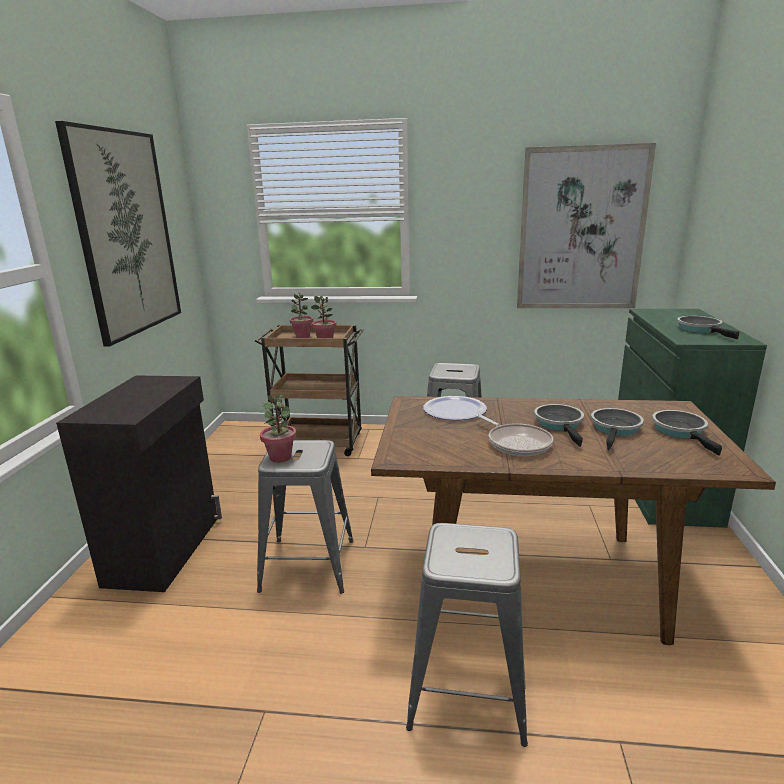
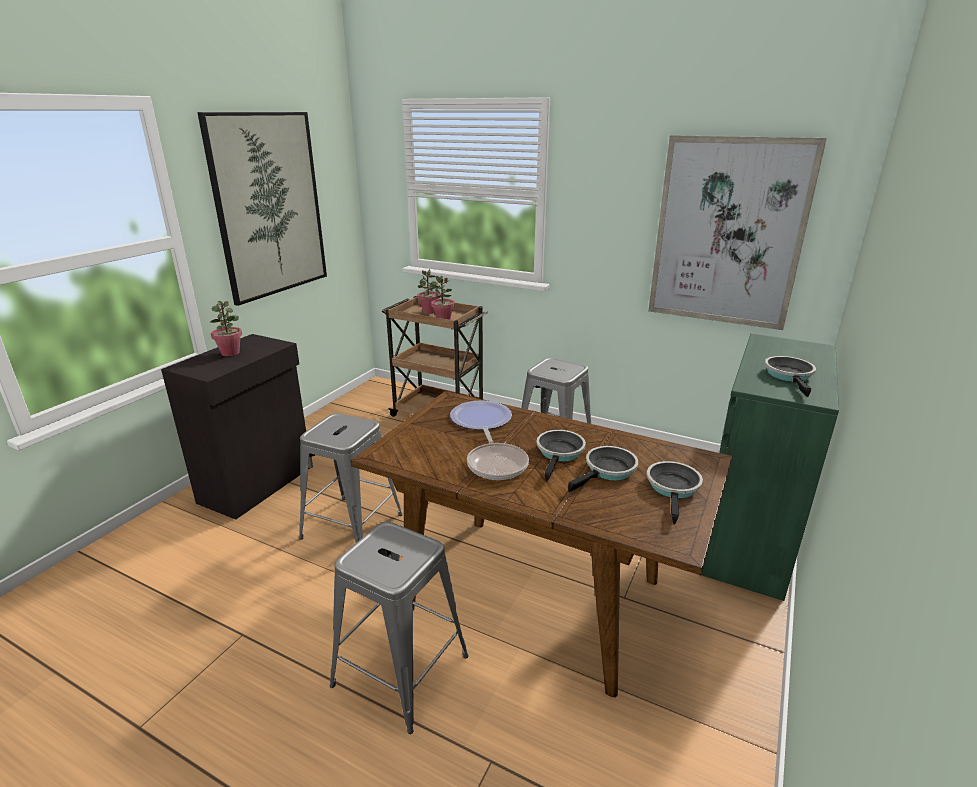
camera: 20 degrees right, 5 degrees up
(280, 457) = (324, 429): potted plant -> potted plant (230, 353)

